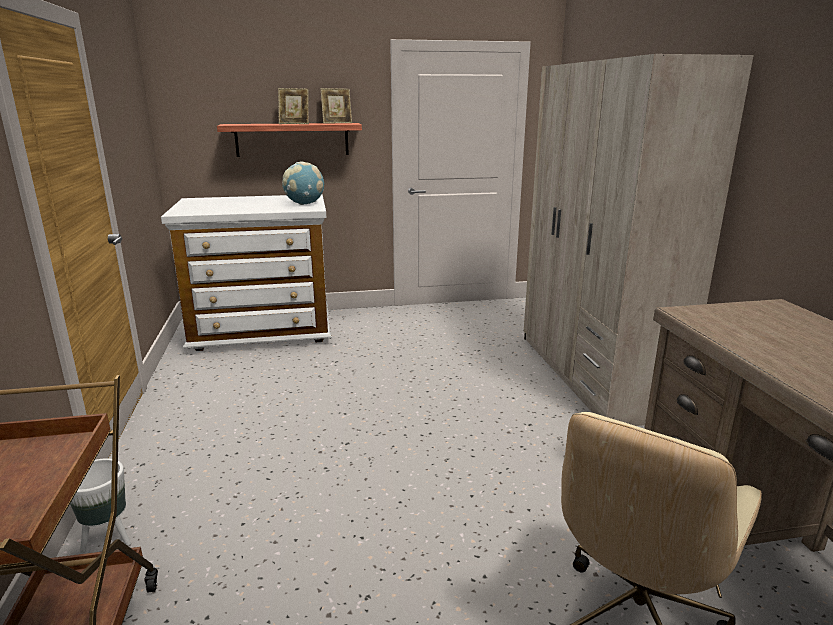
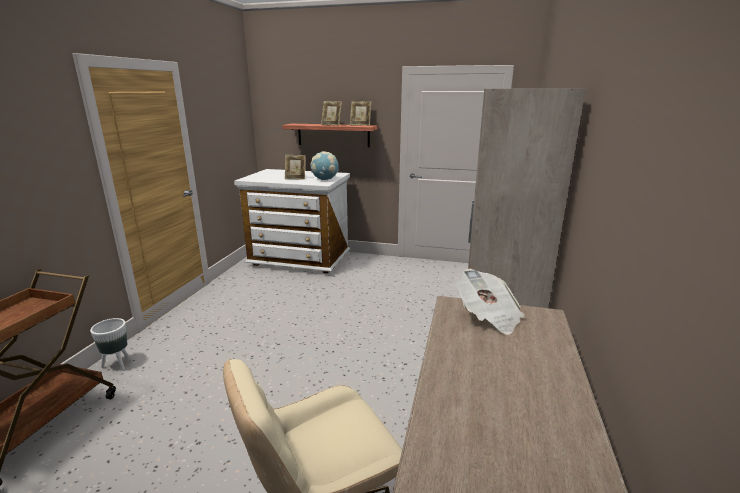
camera: 25 degrees right, 0 degrees up
(258, 206) = (295, 178): none -> picture frame
(736, 316) = (488, 316): none -> newspaper

